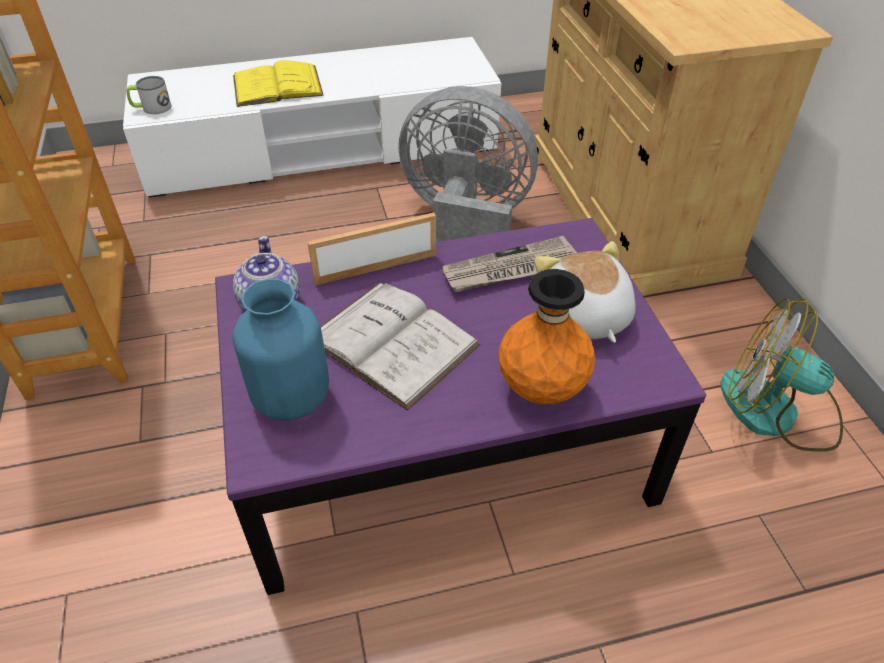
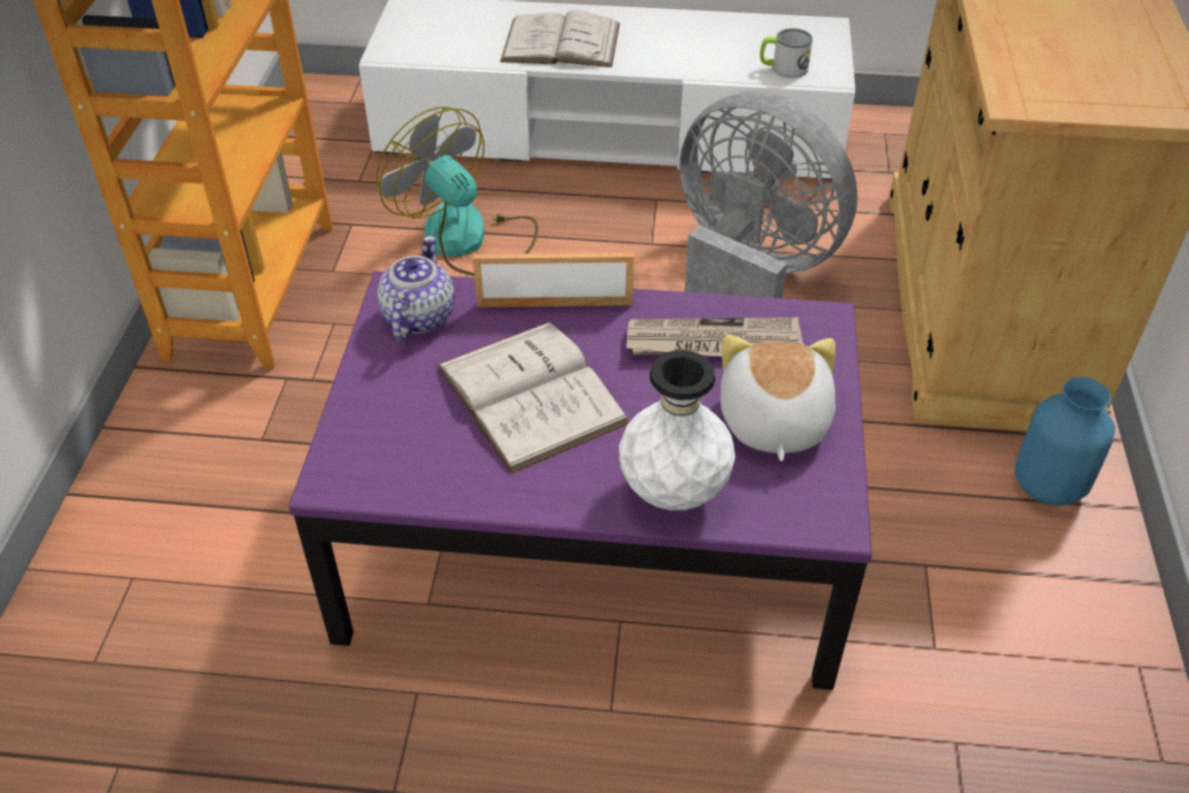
camera: 20 degrees right, 0 degrees up
(151, 108) = (400, 44): mug -> mug (783, 68)
(277, 85) = (561, 42): yellow book -> white book
(290, 398) = (393, 426): blue vase -> blue vase (1047, 485)
(541, 389) = (673, 492): orange vase -> white vase
(777, 411) = (1053, 625): fan -> fan (468, 240)

